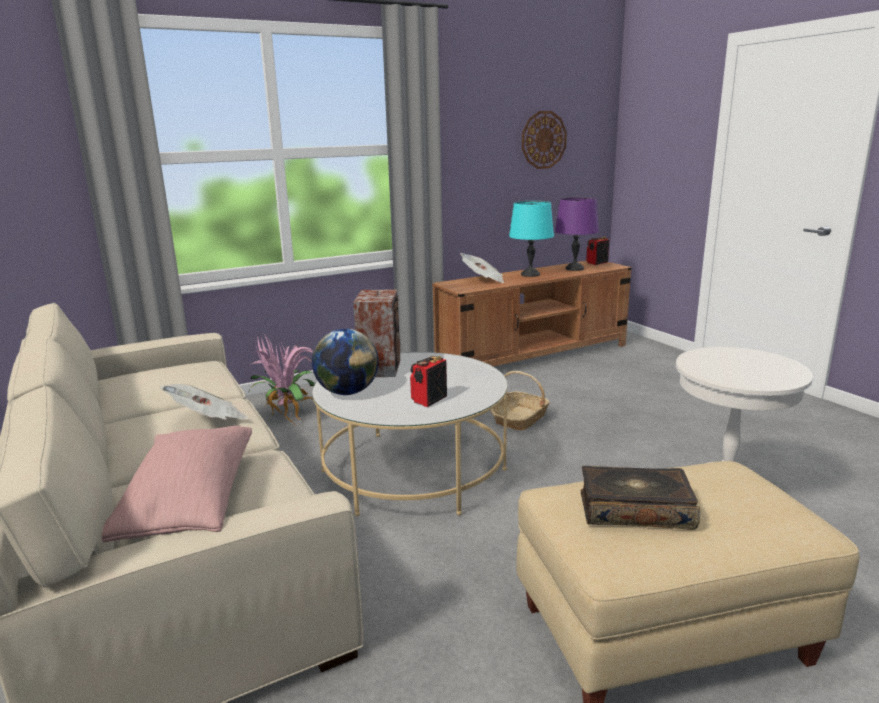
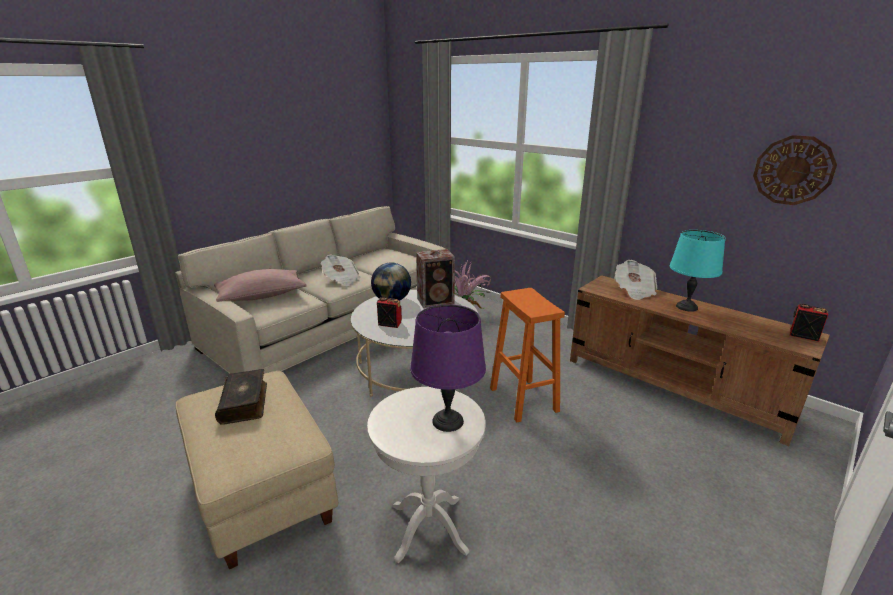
camera: 70 degrees right, 5 degrees up
(520, 419) = (522, 399): basket -> orange stool
(574, 268) = (750, 325): purple table lamp -> purple table lamp (448, 421)

